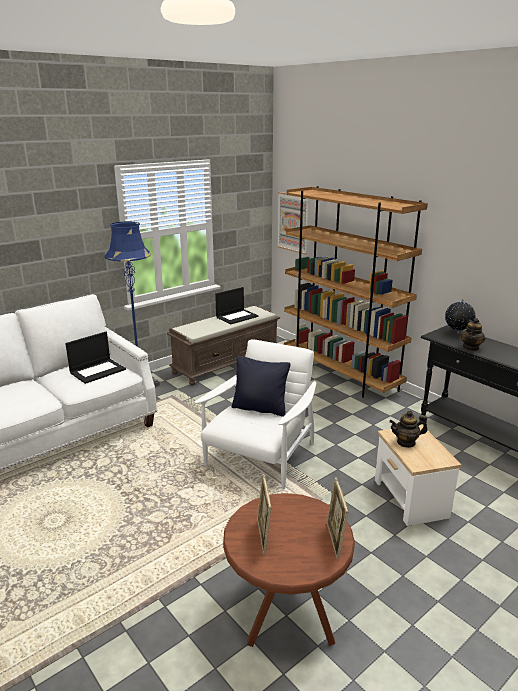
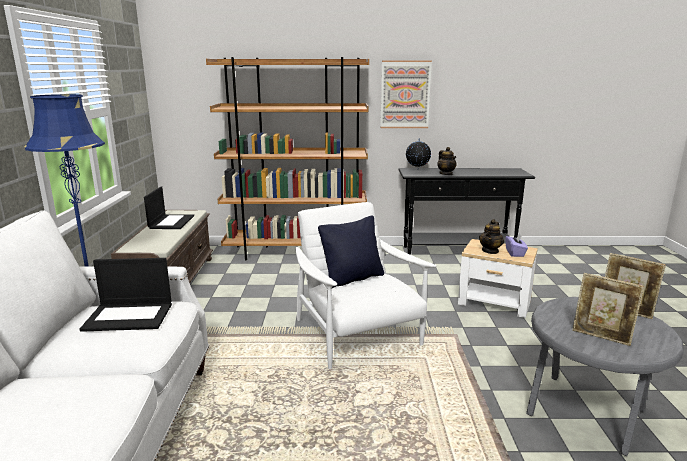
camera: 50 degrees left, 5 degrees down
(98, 371) = (130, 316): laptop -> laptop turned 90 degrees clockwise
(287, 609) = (587, 414): brown side table -> grey side table
(293, 222) = (186, 105): picture -> picture (405, 94)
(423, 456) = (515, 253): none -> purple tissue box

